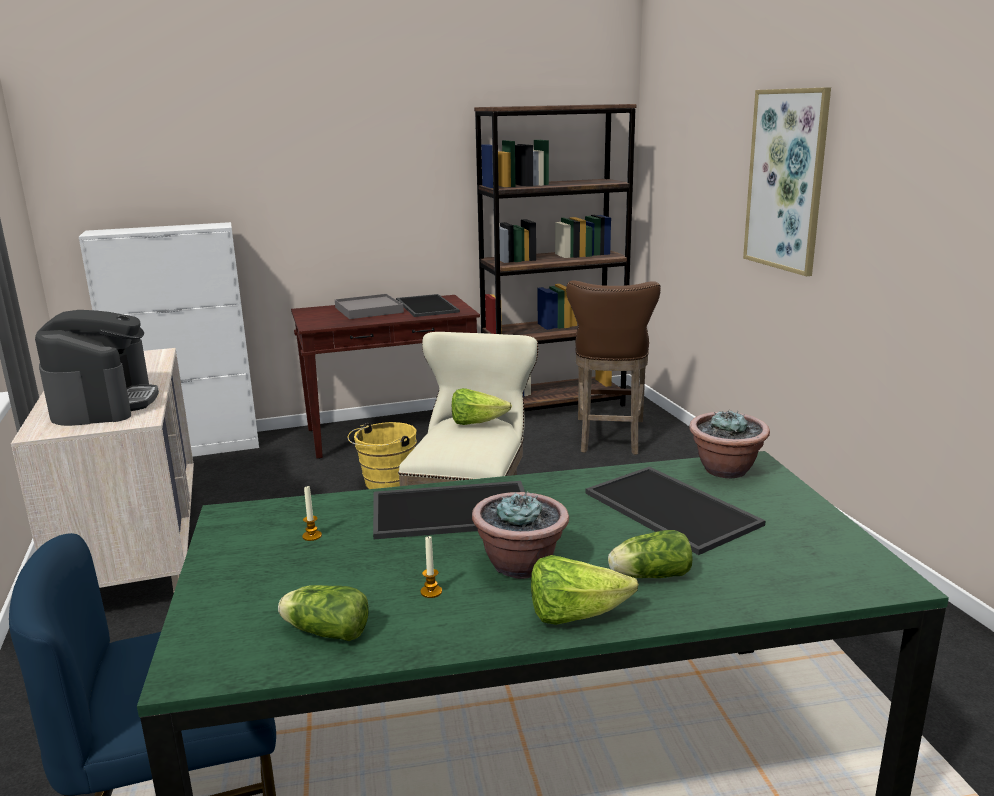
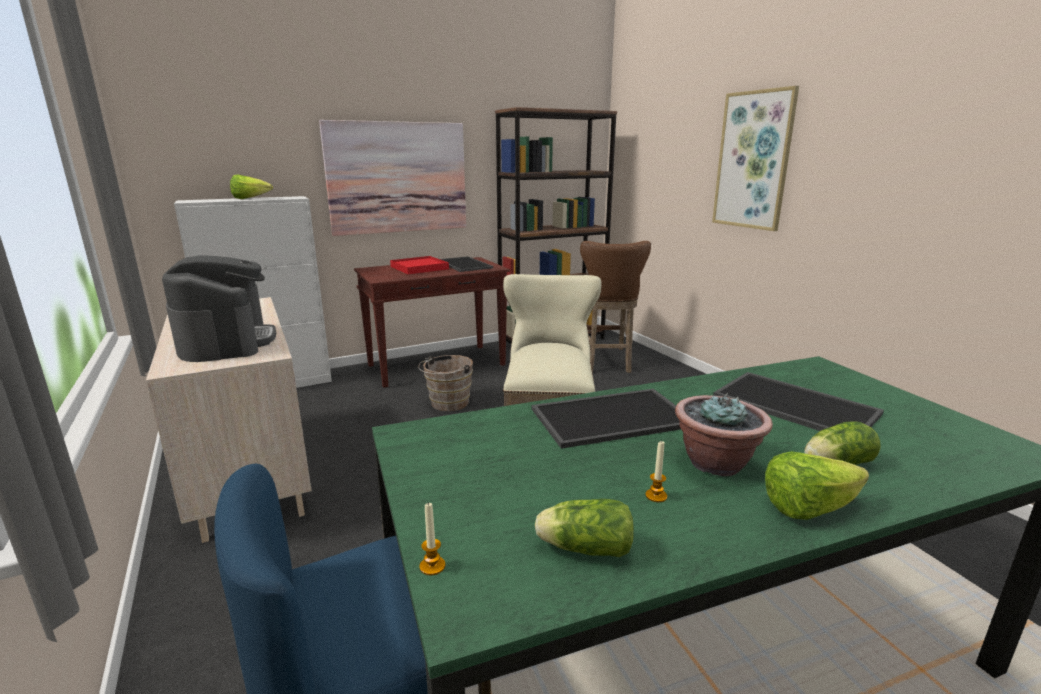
camera: 10 degrees left, 0 degrees up
(312, 536) = (499, 449): candle -> candle (432, 566)
(347, 196) = (398, 178): none -> picture
(368, 310) = (419, 268): grey tray -> red tray
(385, 483) = (447, 404): yellow bucket -> brown bucket
(476, 423) = (554, 348): lettuce -> lettuce (250, 199)
(726, 470) = (806, 372): potted plant -> none

